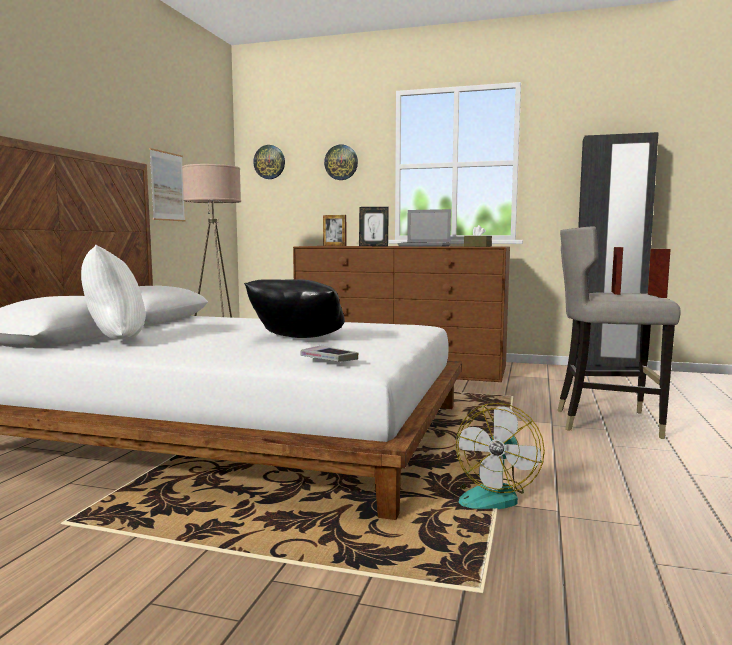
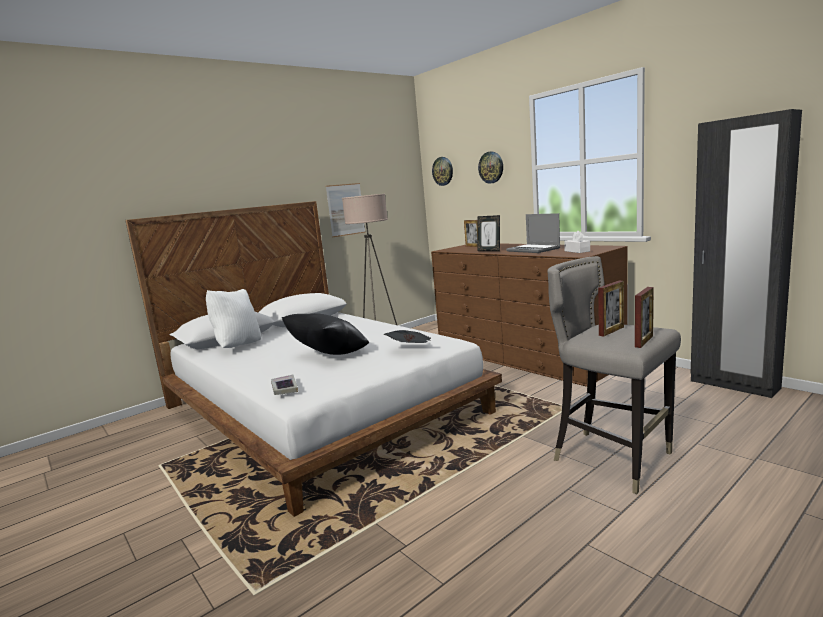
camera: 35 degrees right, 5 degrees up
(390, 331) = (410, 349): none -> newspaper
(477, 246) = (577, 251): brown tissue box -> white tissue box
(492, 495) = (385, 514): fan -> none

